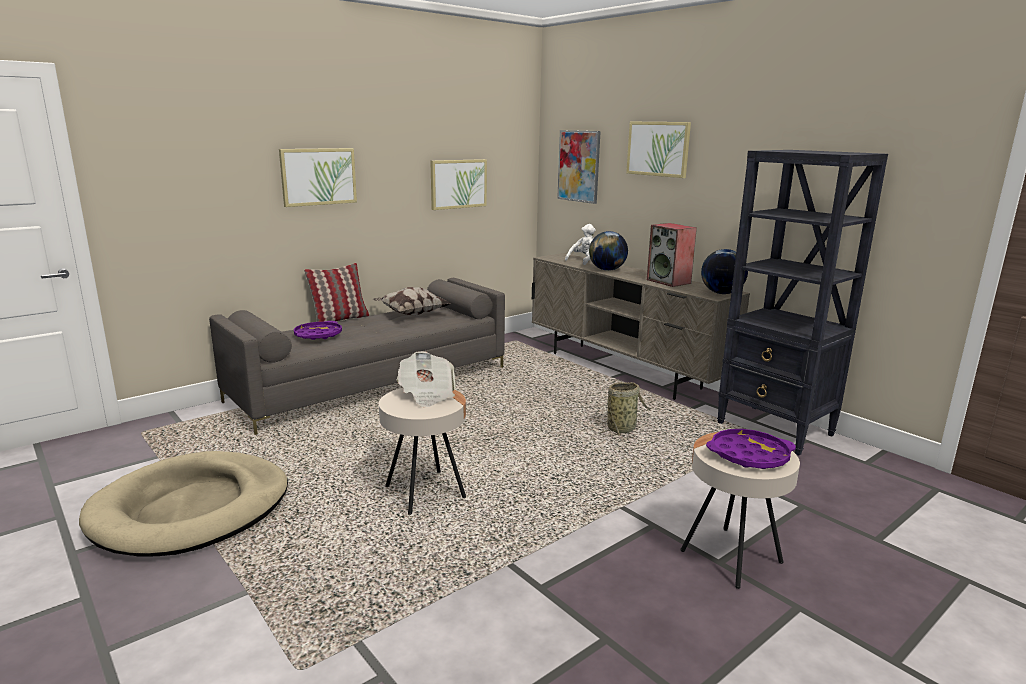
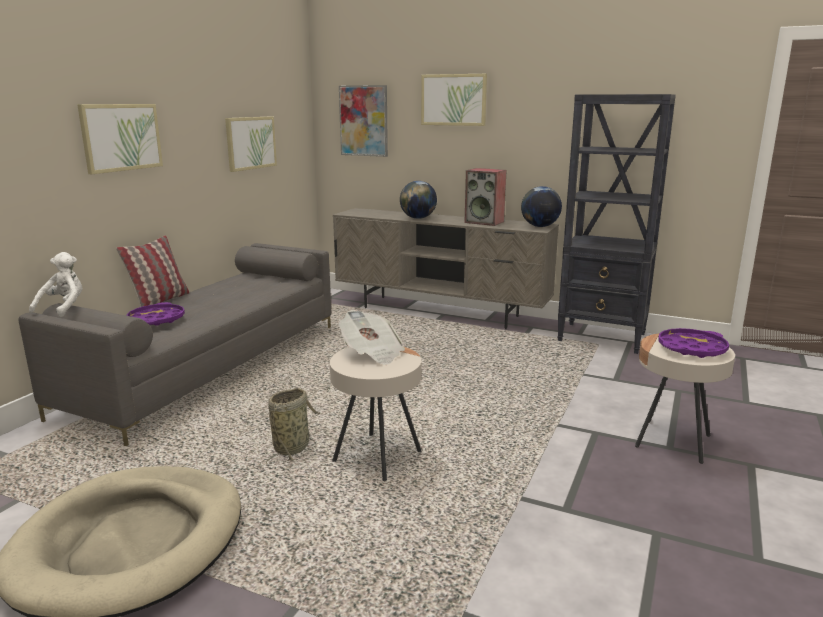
camera: 25 degrees left, 0 degrees up
(411, 314) = (234, 285): pillow -> none
(583, 261) = (384, 213): white plush toy -> white plush toy (64, 308)
(622, 428) = (490, 360): basket -> basket (293, 447)

